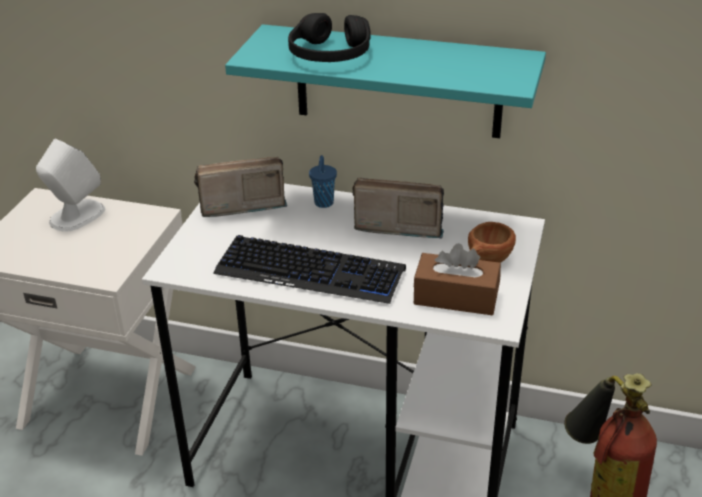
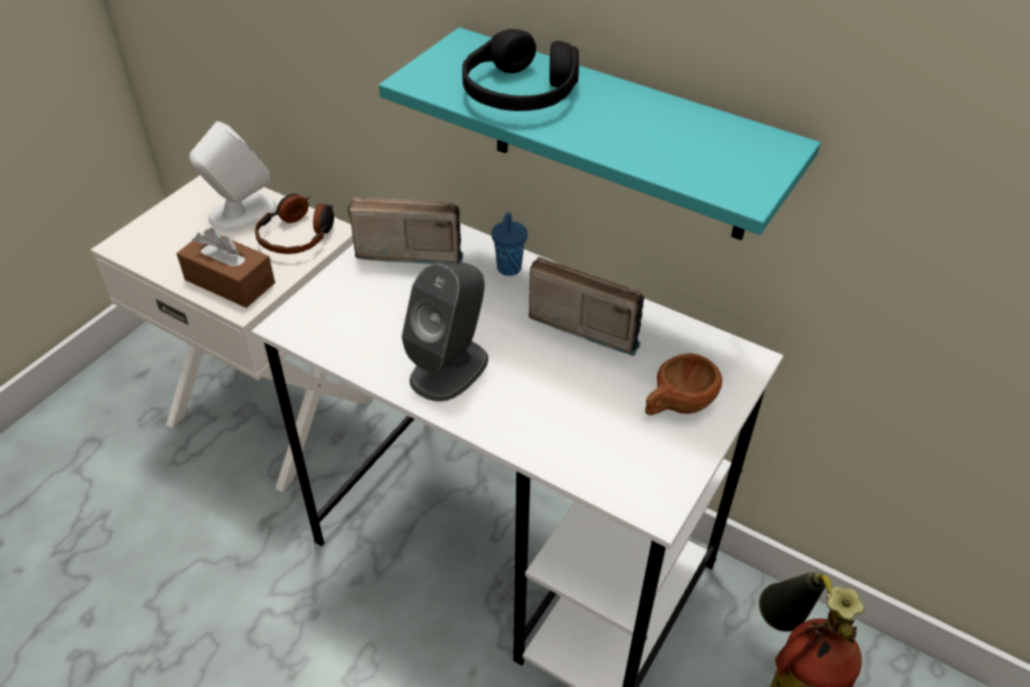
camera: 15 degrees right, 10 degrees up
(132, 222) = (298, 235): none -> headphones
(310, 272) = (450, 368): keyboard -> grey speaker
(456, 297) = (616, 451): brown tissue box -> brown tissue box (230, 281)

